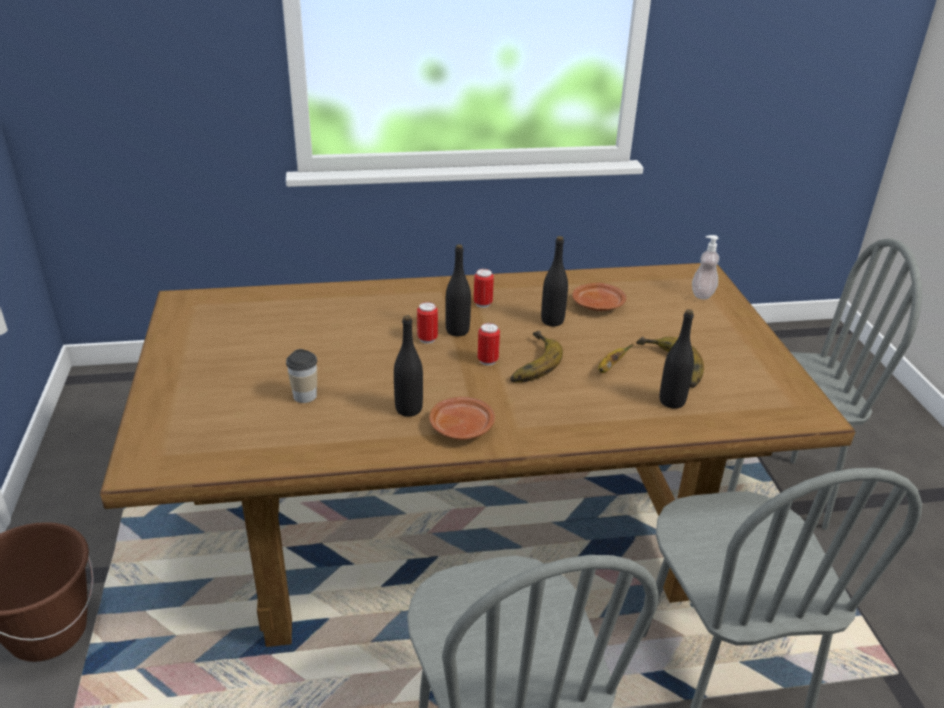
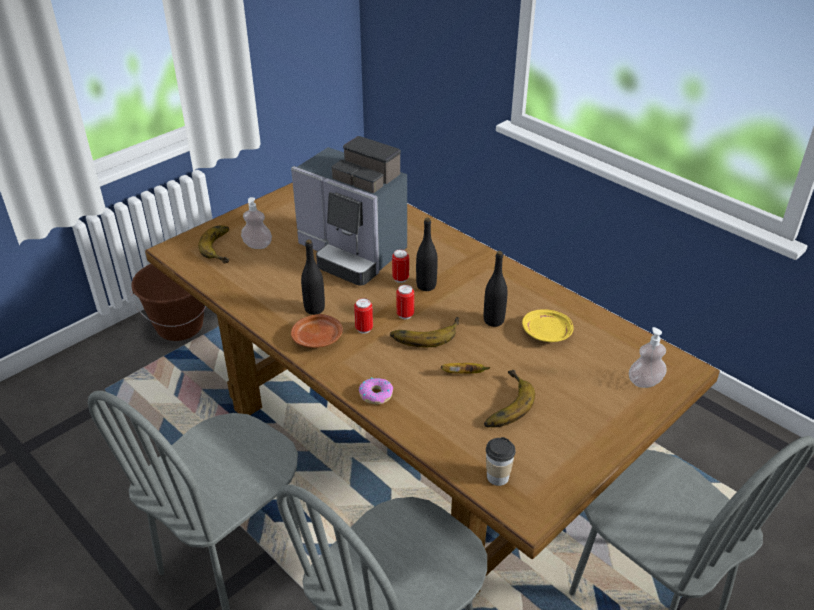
camera: 55 degrees right, 5 degrees up
(199, 426) = (223, 247): none -> banana
(235, 400) = (257, 245): none -> soap dispenser
(305, 396) = (286, 265): cup -> cup (497, 477)
(345, 347) = (352, 253): none -> coffee machine
(483, 304) = (475, 280): can -> can (364, 329)
(590, 428) = (376, 394): none -> donut
(598, 305) = (547, 333): brown plate -> yellow plate
(672, 401) = (454, 422): black bottle -> none

